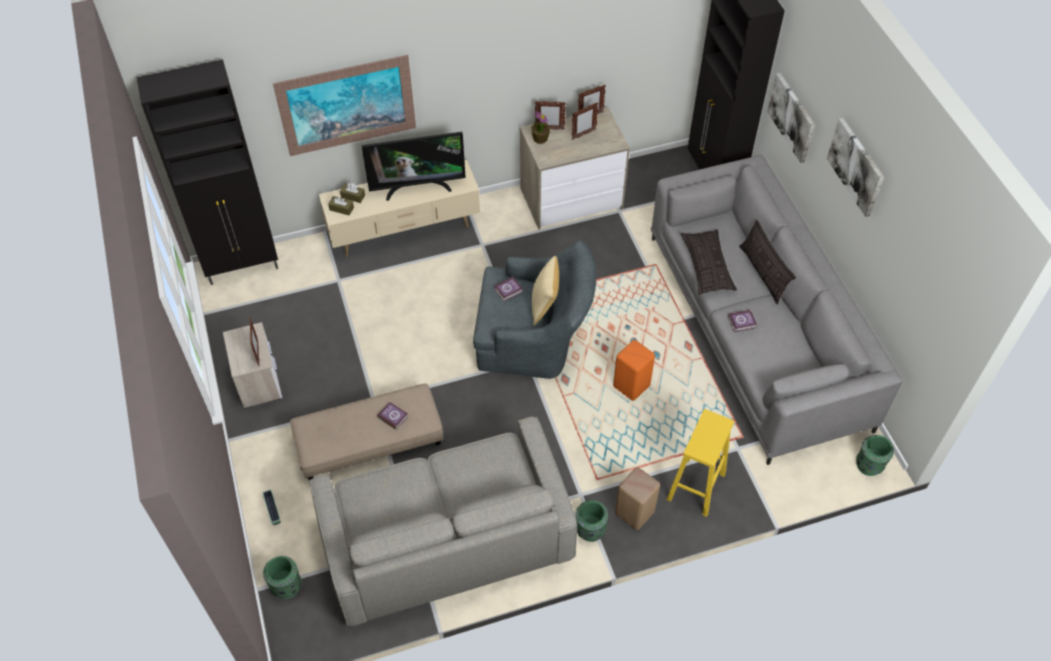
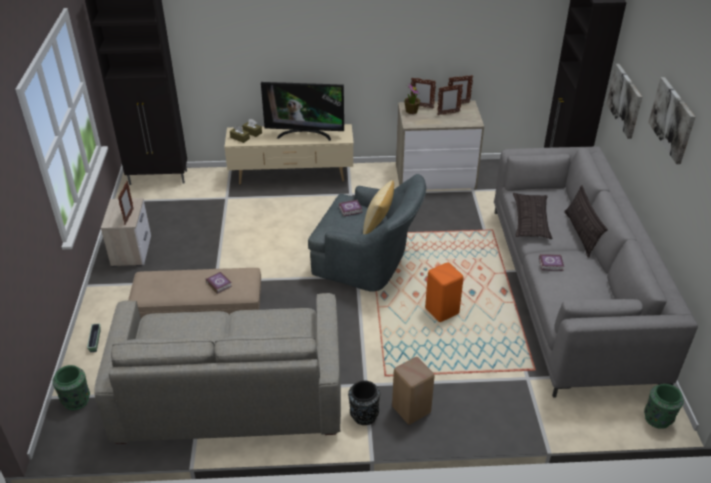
camera: 15 degrees right, 15 degrees down
(347, 105) = (256, 48): picture -> none
(590, 530) = (363, 415): green vase -> black vase
(696, 487) = (477, 401): yellow stool -> none

